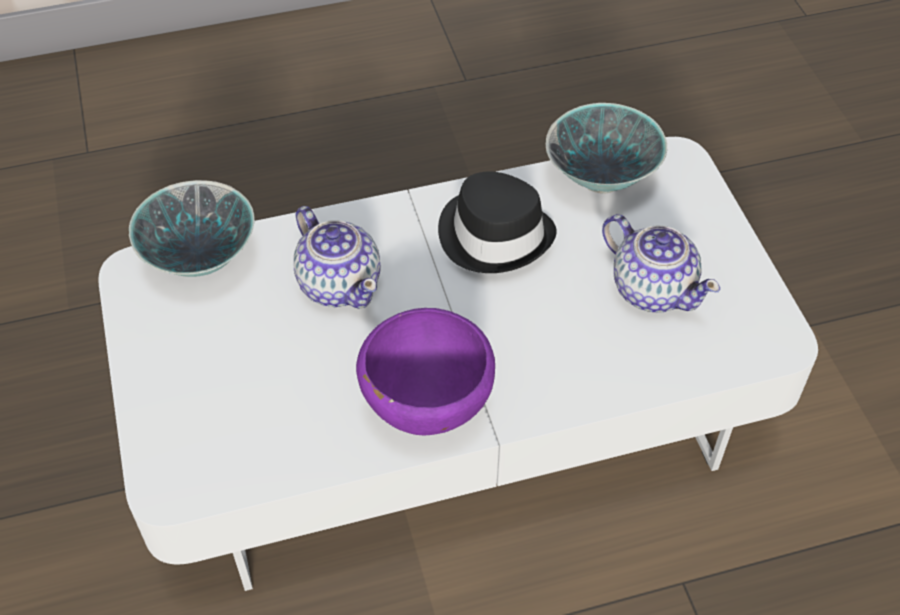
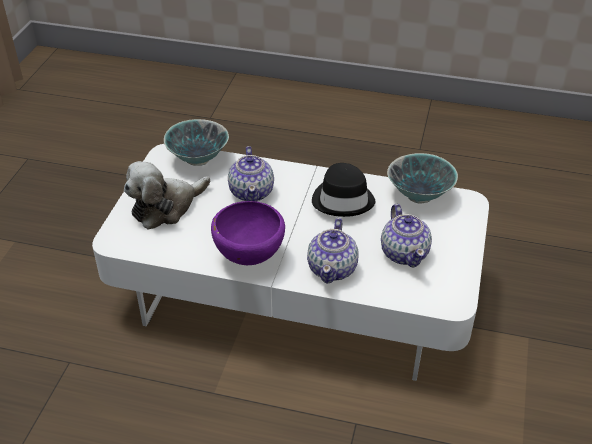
camera: 30 degrees right, 10 degrees down
(213, 378) = (166, 207): none -> plush toy
(569, 366) = (333, 268): none -> teapot

